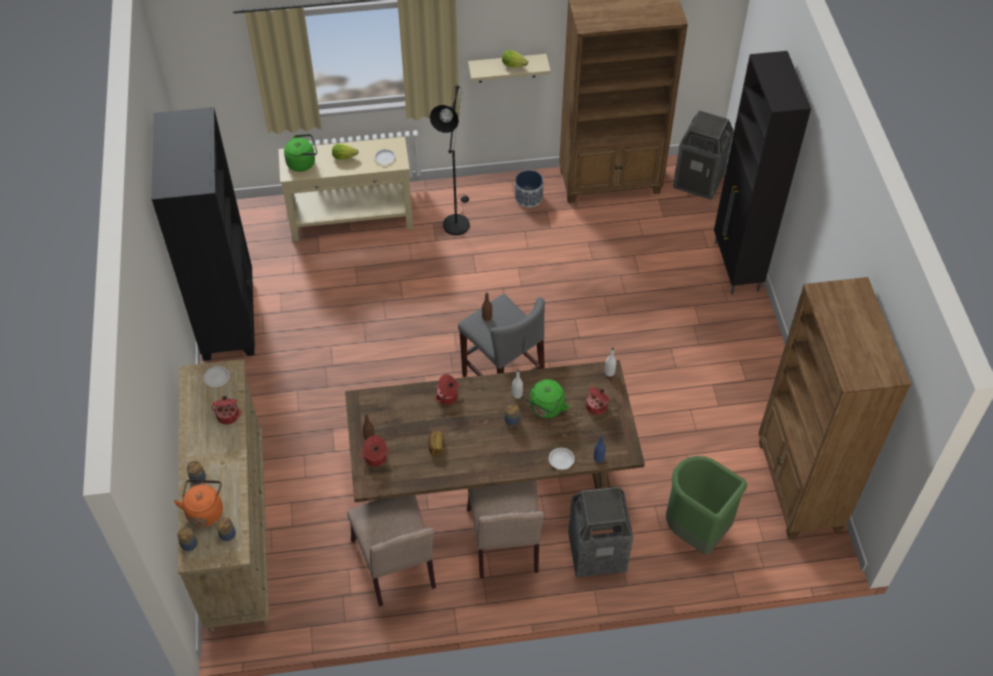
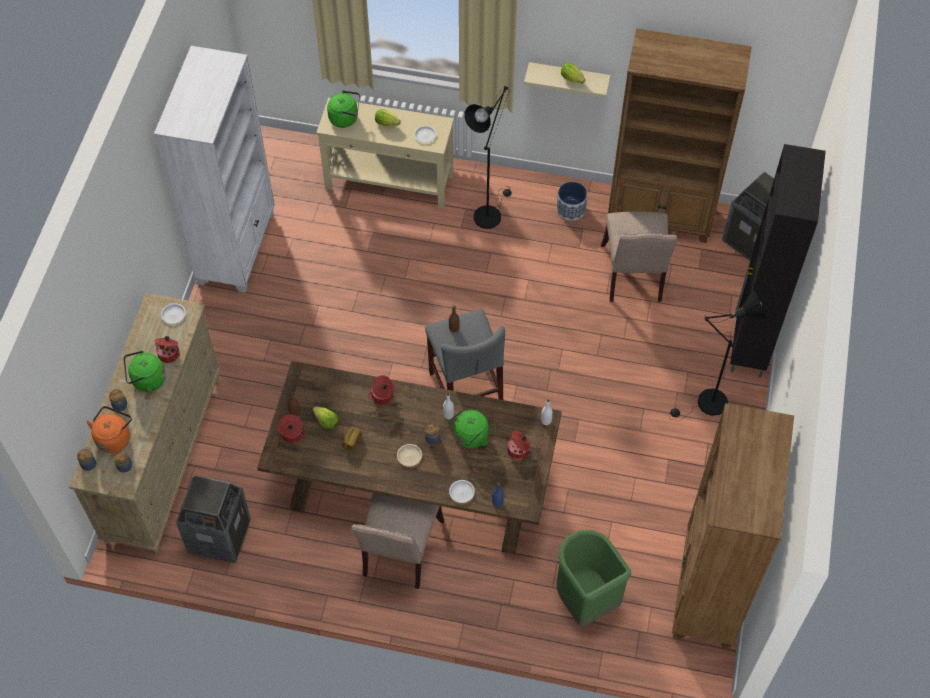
camera: 20 degrees right, 5 degrees up
(215, 447) = (146, 380): none -> green kettle
(229, 316) = (237, 247): black bookcase -> white bookcase
(397, 566) = (292, 539): beige chair -> beige chair (633, 276)
(402, 435) = (325, 421): none -> lettuce
(497, 443) = (409, 456): none -> beige plate
(596, 552) = (481, 588): trash can -> trash can (219, 536)
(724, 328) = (707, 405): none -> black floor lamp

